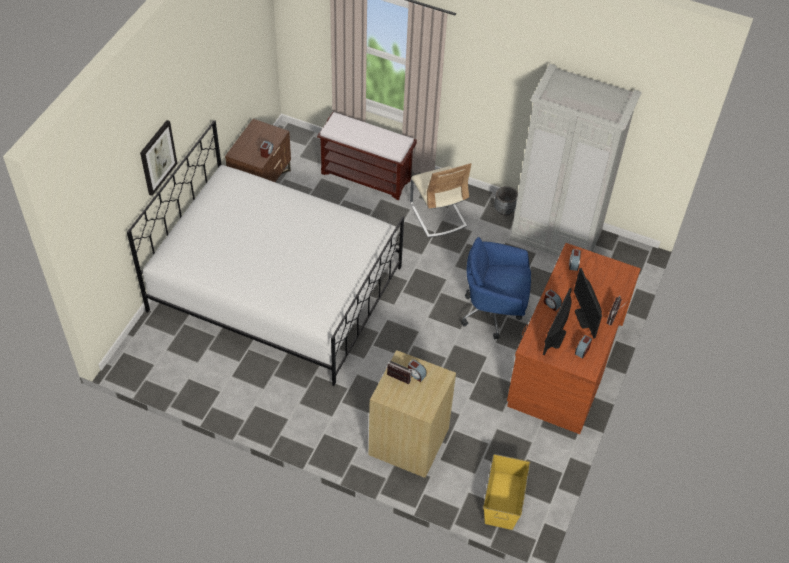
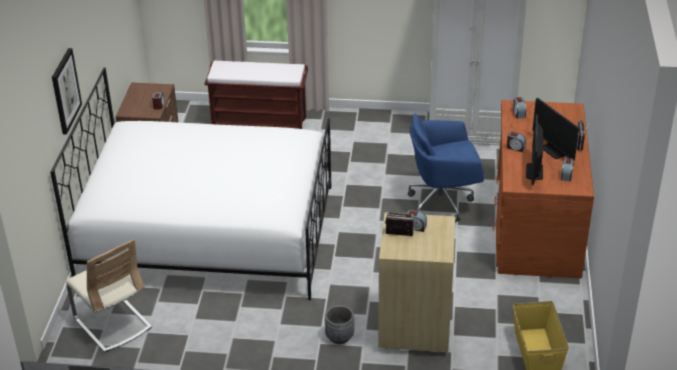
camera: 15 degrees left, 15 degrees down
(438, 215) = (347, 138): beige chair -> beige chair (112, 323)
(504, 210) = (410, 120): grey planter -> grey planter (339, 337)

